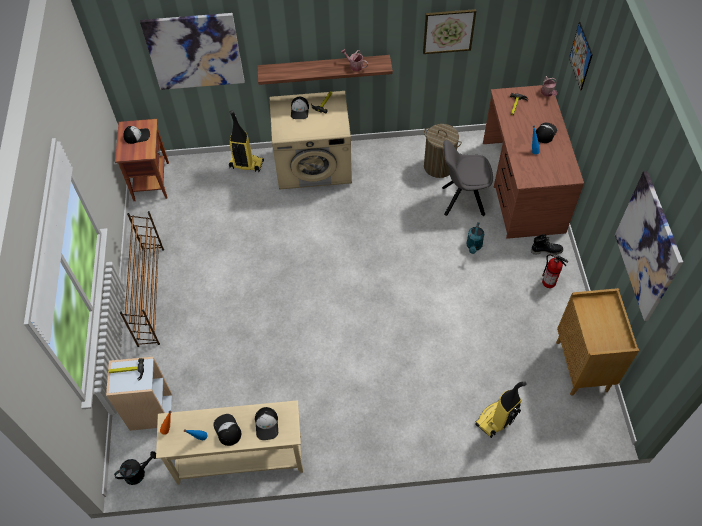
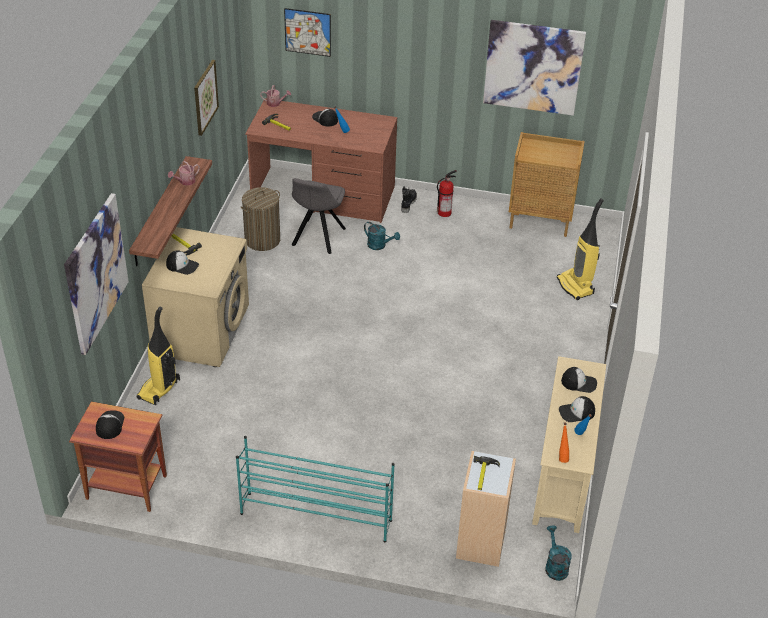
camera: 75 degrees left, 15 degrees down
(138, 473) = (555, 566): black watering can -> turquoise watering can
(151, 295) = (315, 516): brown shoe rack -> turquoise shoe rack

